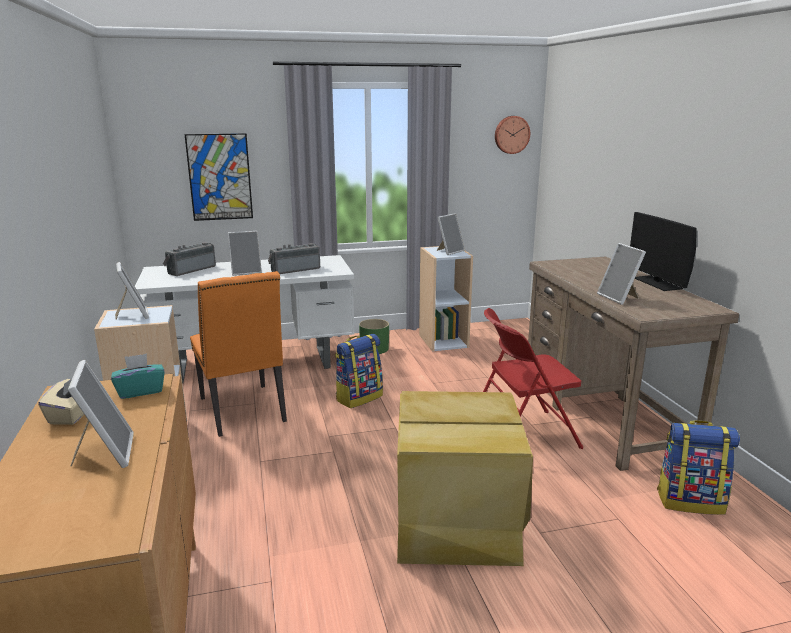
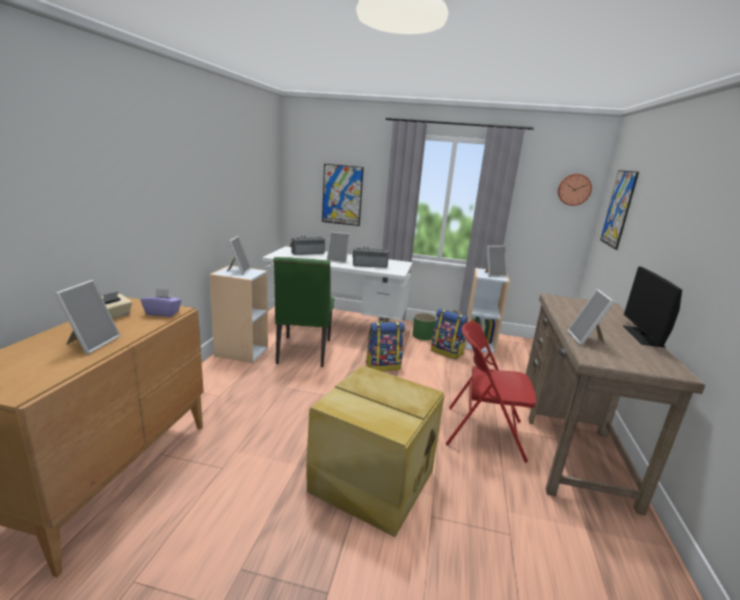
camera: 25 degrees right, 0 degrees up
(140, 391) = (163, 313): turquoise tissue box -> purple tissue box
(242, 409) = (304, 351): orange chair -> green chair
(571, 152) = (618, 209): none -> picture
(690, 501) = (597, 550): backpack -> backpack (447, 352)

